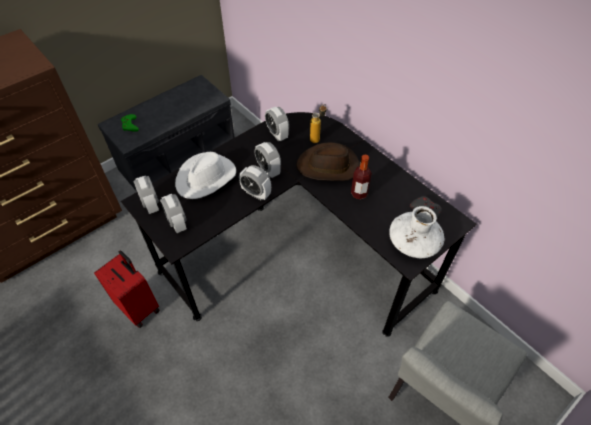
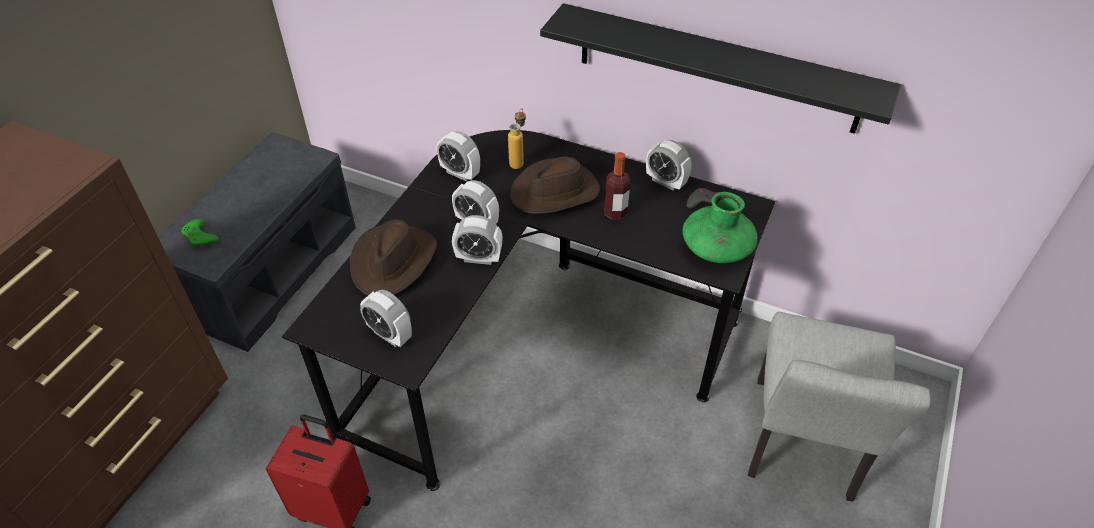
camera: 25 degrees left, 5 degrees down
(151, 204) = (333, 324): alarm clock -> alarm clock (666, 182)
(206, 178) = (394, 261): white hat -> brown hat
(413, 242) = (716, 248): white vase -> green vase
(456, 116) = (717, 68): none -> black shelf

